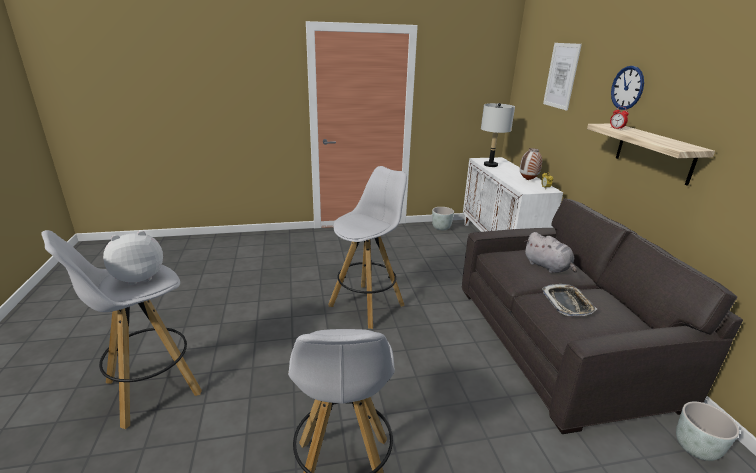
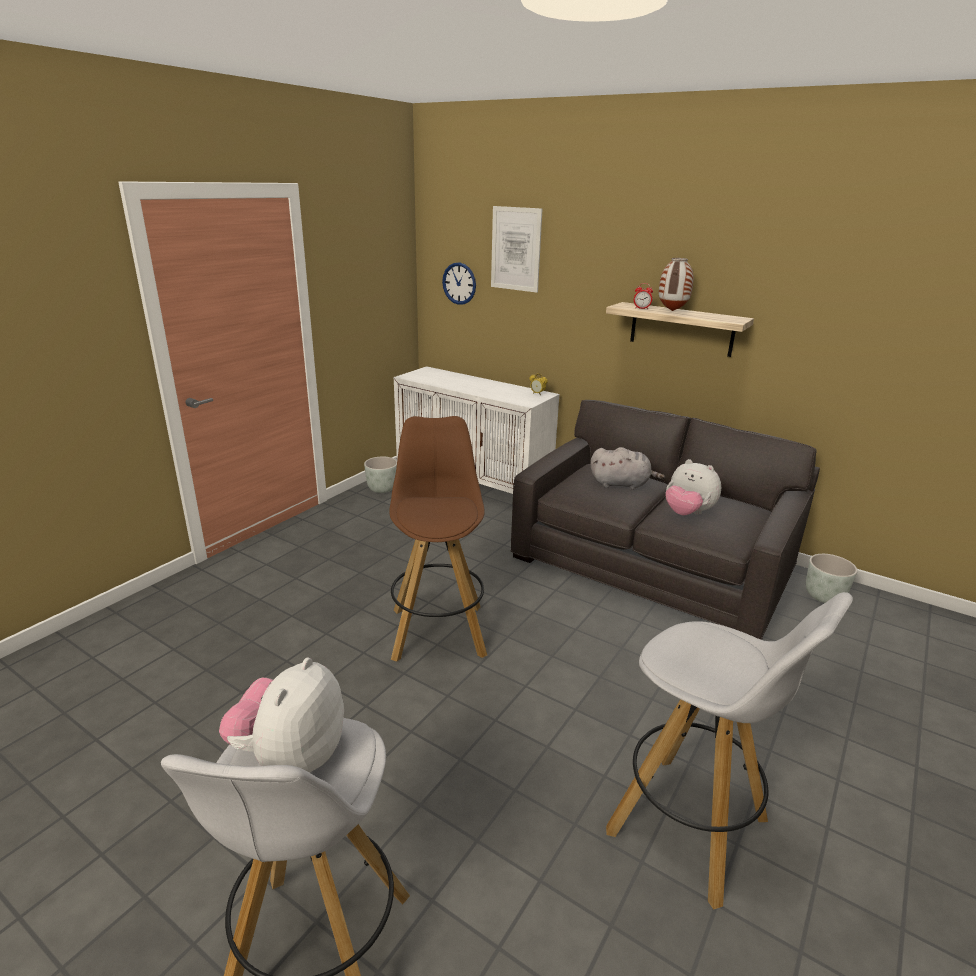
camera: 45 degrees left, 0 degrees up
(367, 305) = (438, 631): white stool -> brown stool
(490, 165) = (435, 380): grey table lamp -> none
(528, 180) = (505, 389): vase -> vase (672, 311)
(567, 303) = (687, 513): tray -> plush toy
(627, 88) = (628, 260): wall clock -> wall clock (459, 283)

